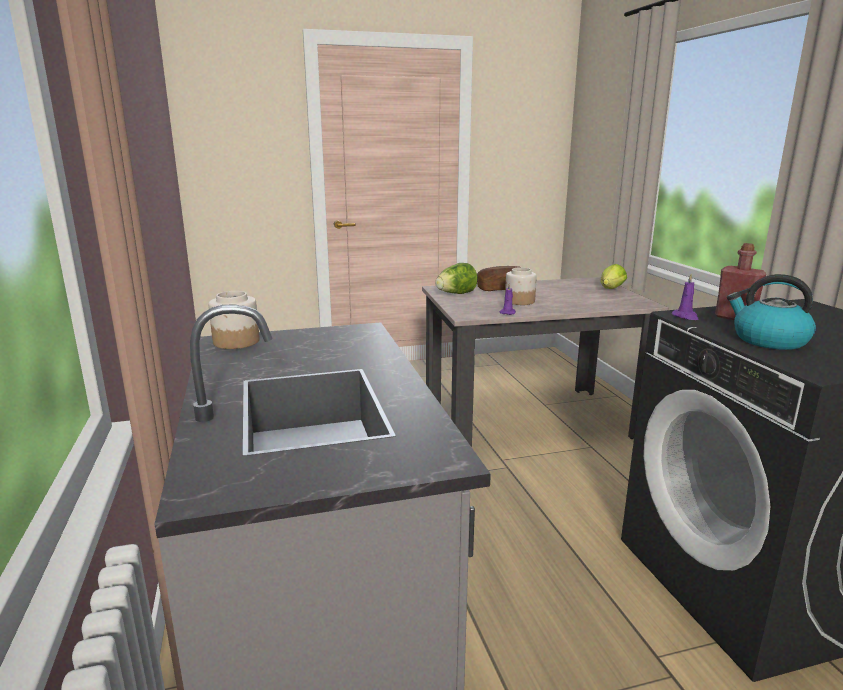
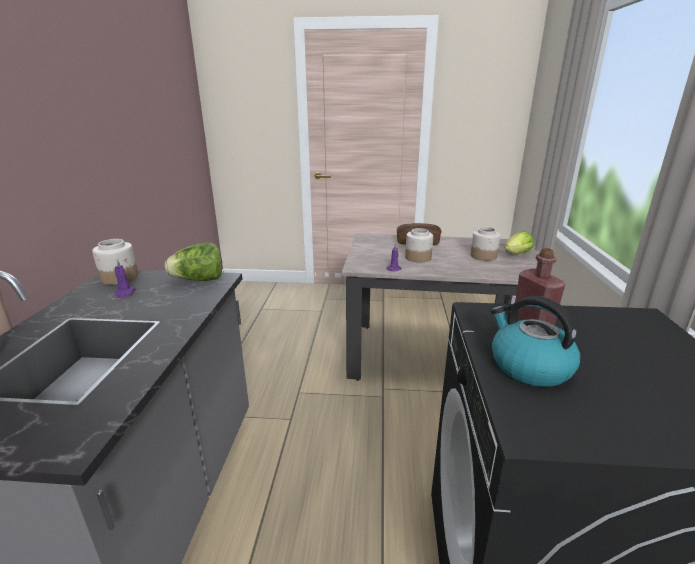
camera: 20 degrees right, 5 degrees up
(456, 294) = (373, 244): lettuce -> lettuce (199, 280)
(582, 293) = (483, 256): none -> jar
(685, 317) = (479, 315): purple candle -> purple candle (125, 293)

